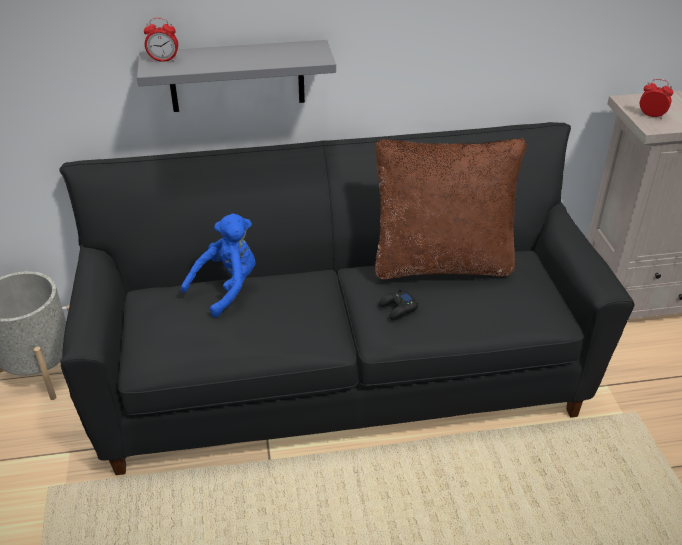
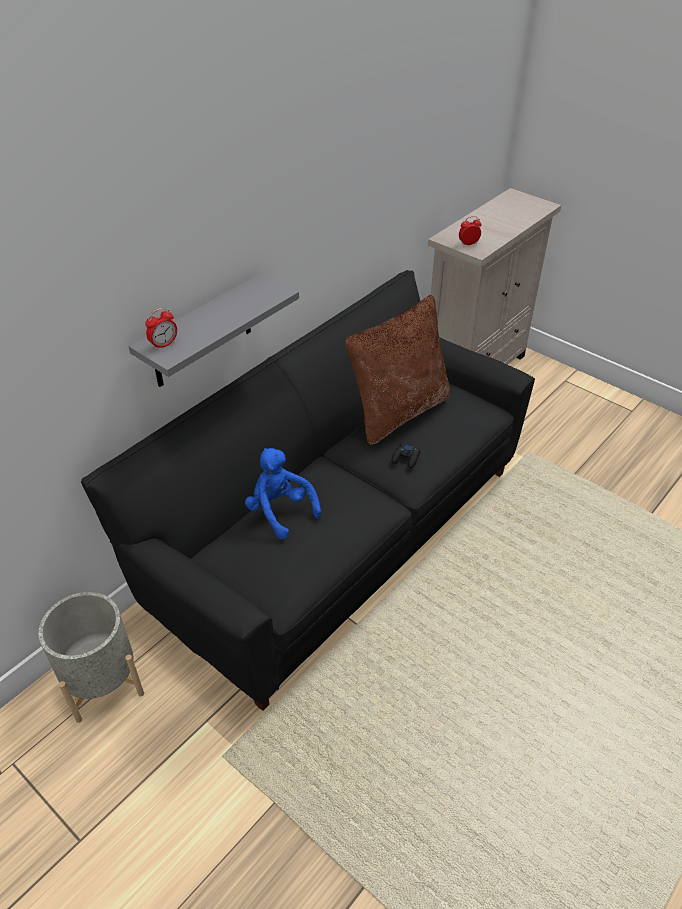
camera: 40 degrees left, 5 degrees up
(227, 288) = (280, 511): blue plush toy -> blue plush toy turned 45 degrees counterclockwise

